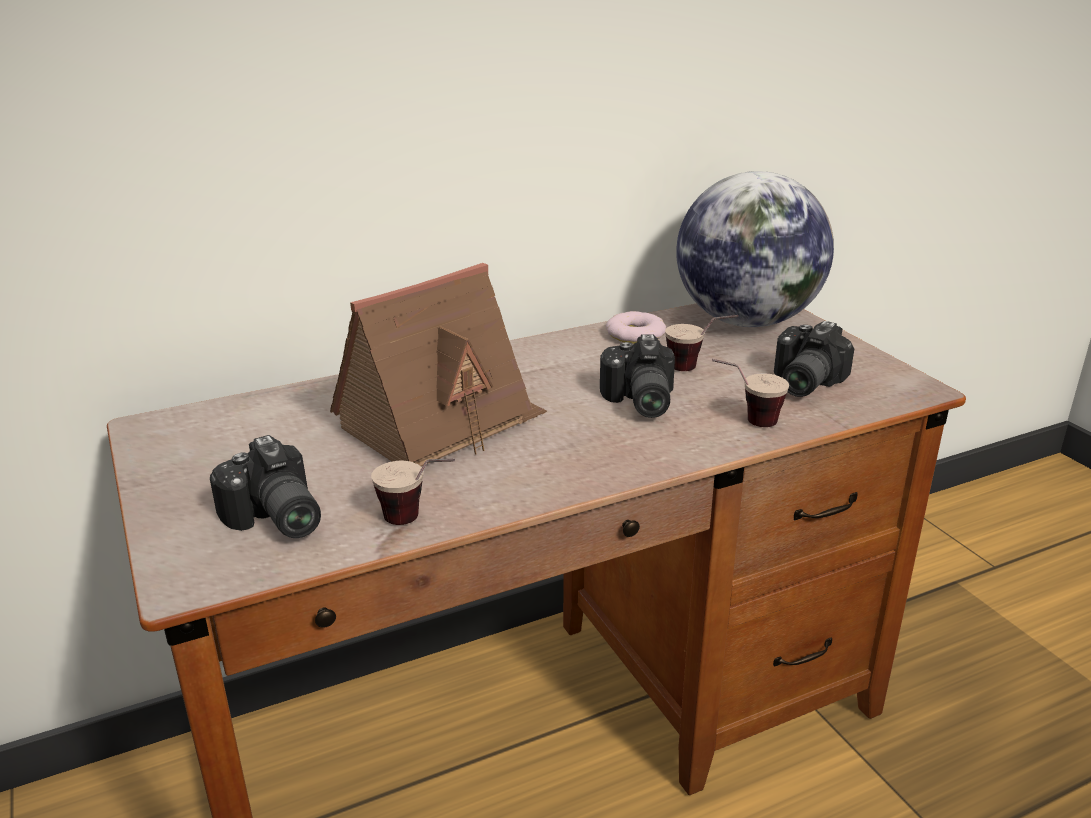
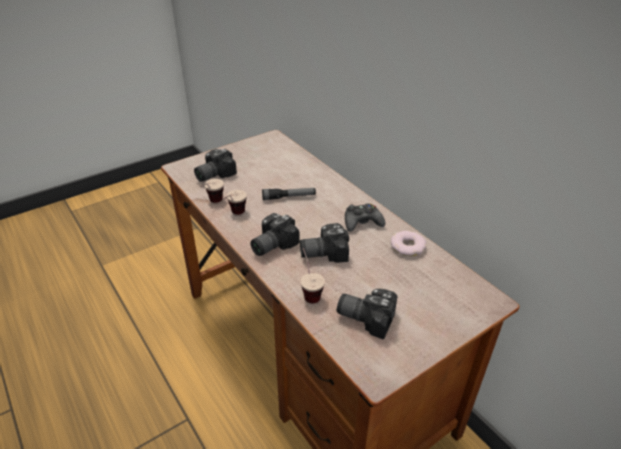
camera: 80 degrees right, 10 degrees up
(441, 422) = (289, 197): toy house -> flashlight
(558, 360) = (362, 222): none -> black game controller
(604, 451) = (271, 244): none -> camera
(697, 369) = (369, 272): cup -> cup (235, 215)
(746, 321) = (452, 293): globe -> none

